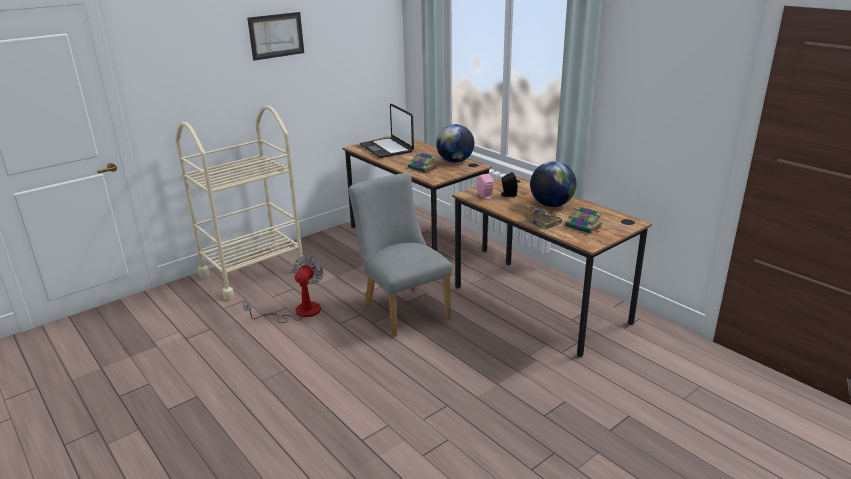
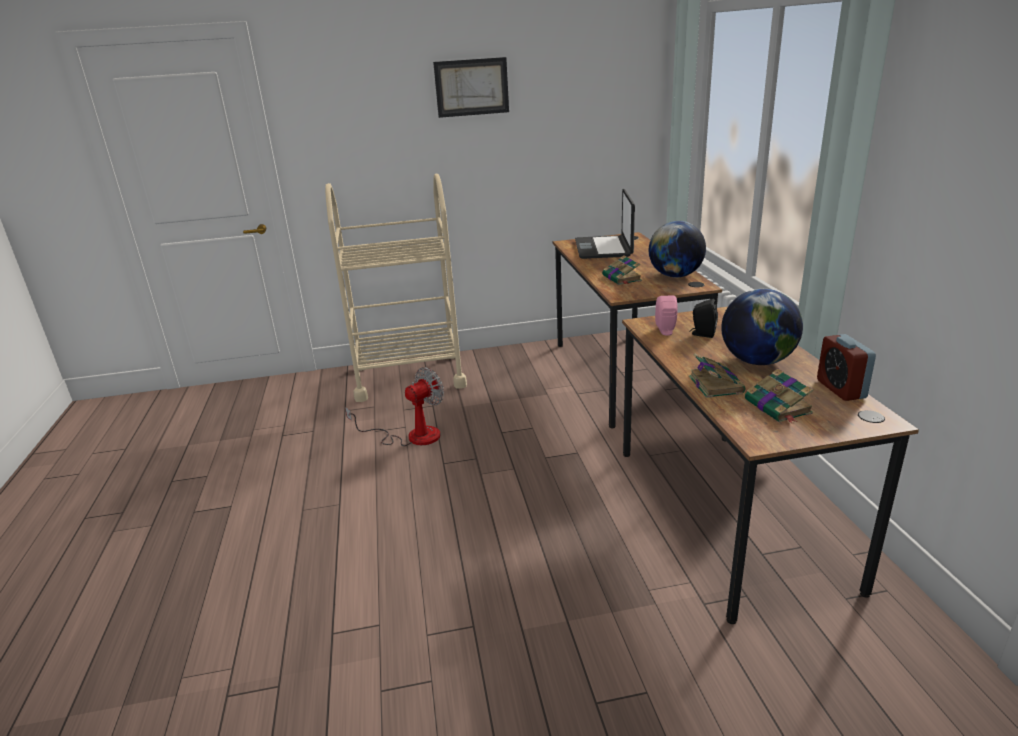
camera: 30 degrees right, 0 degrees up
(402, 308) = (531, 464): grey chair -> none
(604, 211) = (840, 389): none -> alarm clock

